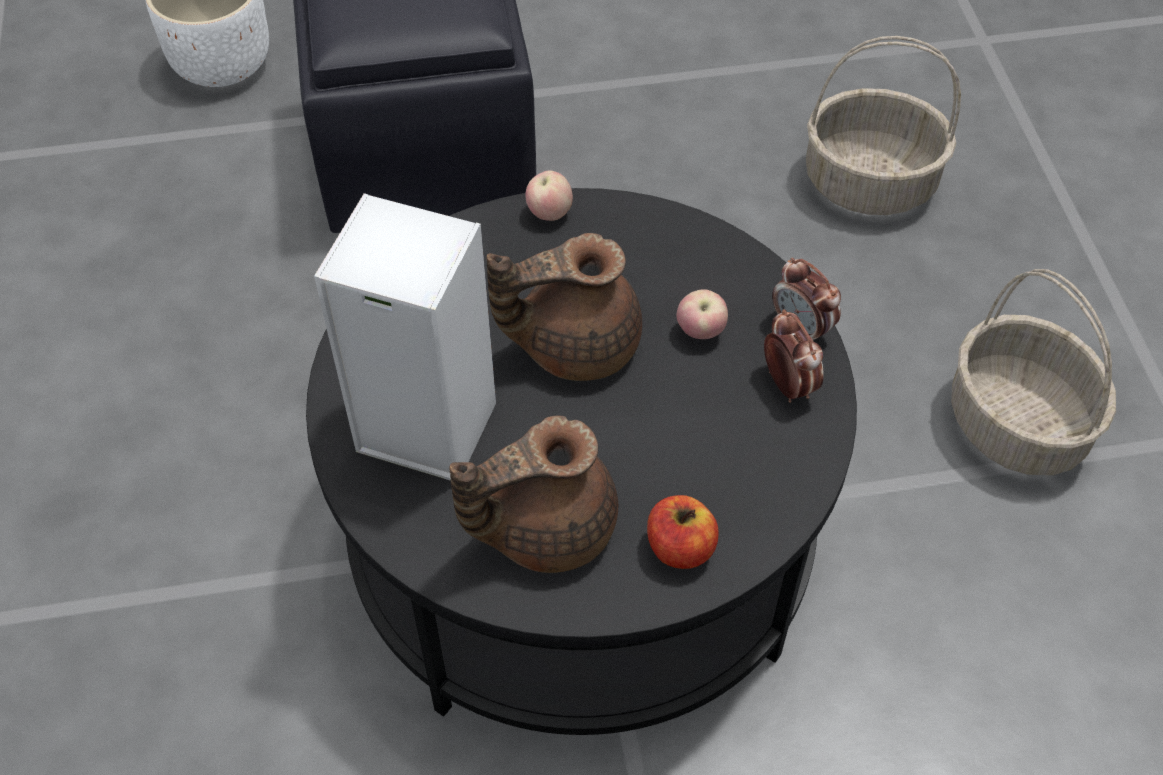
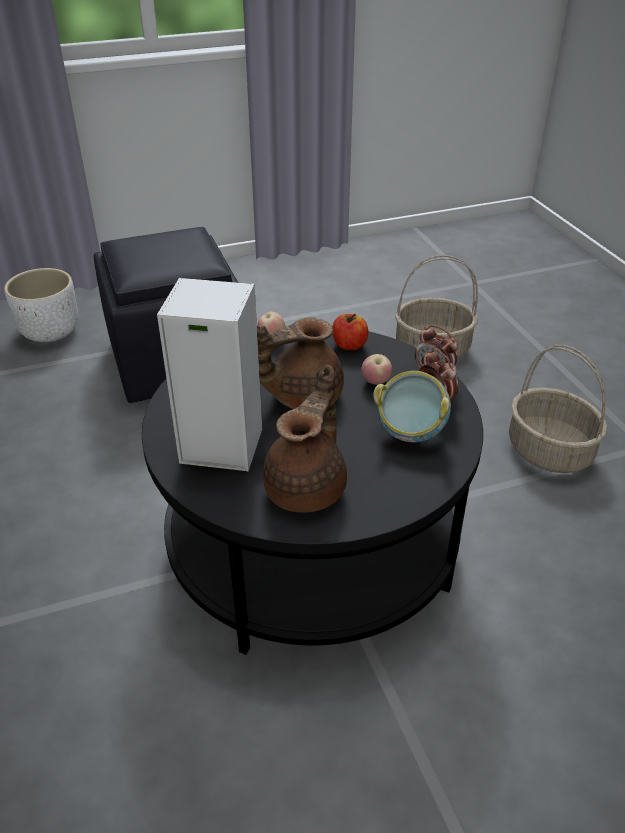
camera: 10 degrees left, 15 degrees down
(544, 527) = (308, 487): brown teapot -> brown teapot turned 150 degrees clockwise
(680, 548) = (396, 487): apple -> apple (349, 345)
(729, 444) = (409, 433): none -> bowl

